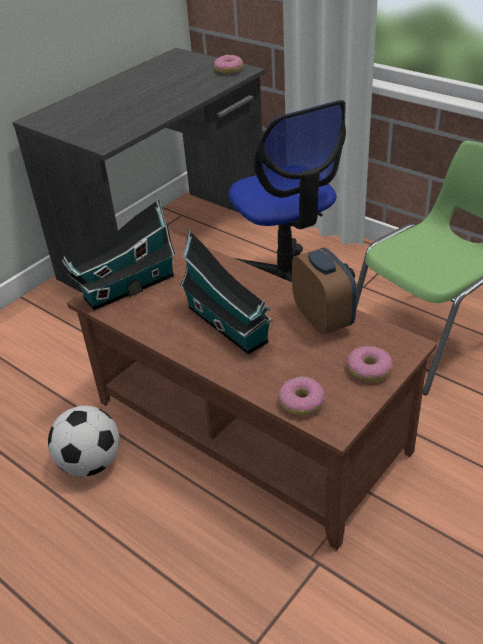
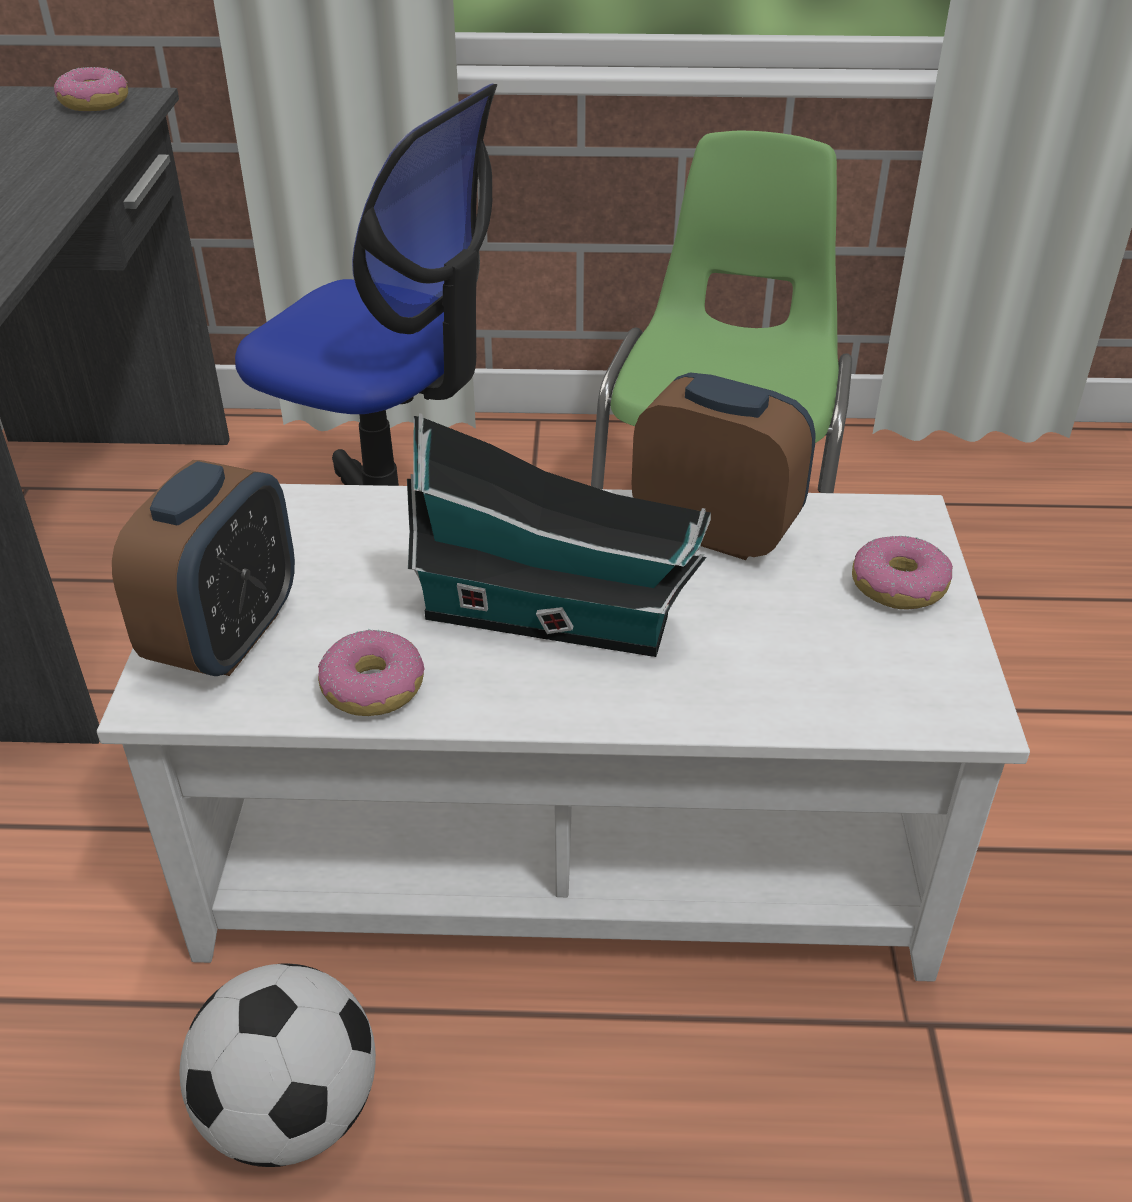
camera: 40 degrees left, 0 degrees up
(126, 288) = (226, 637): toy house -> alarm clock
(247, 427) = (564, 845): brown coffee table -> white coffee table
(302, 402) = (860, 698): donut -> donut (373, 687)

